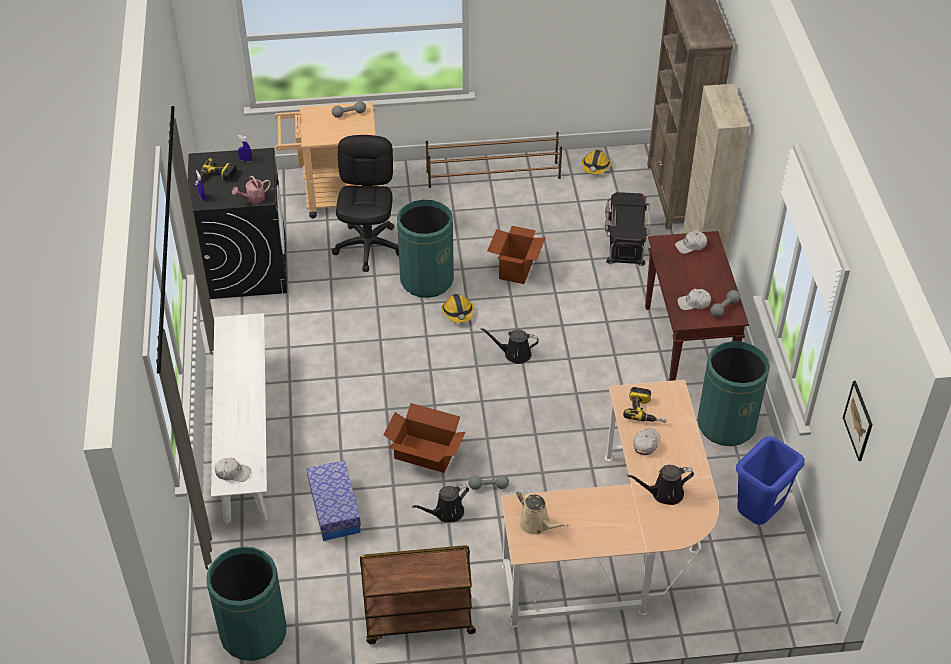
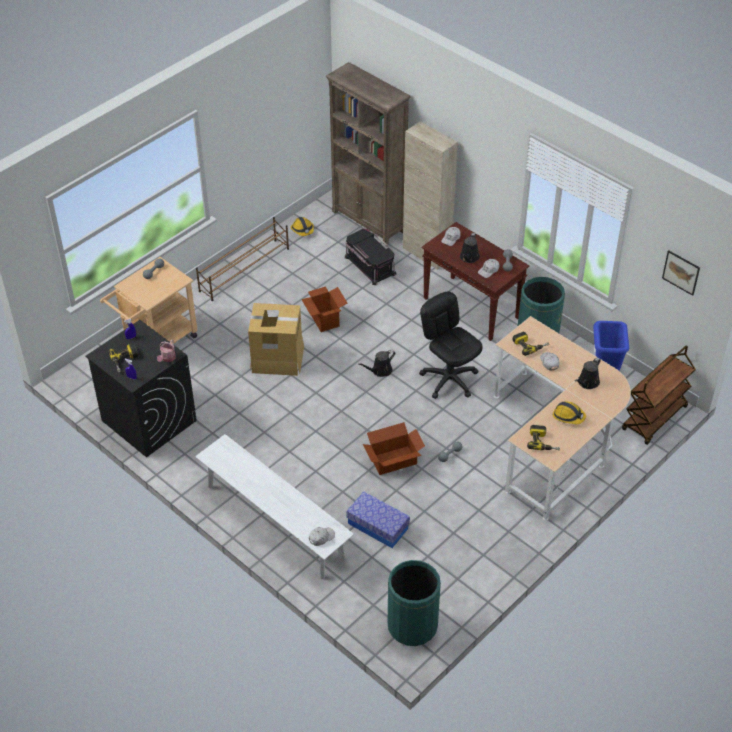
camera: 40 degrees left, 0 degrees up
(369, 246) = (216, 360): black office chair -> black office chair (449, 379)
(418, 621) = (494, 553): brown cart -> brown cart (654, 419)
(426, 279) = (277, 359): green trash can -> cardboard box
(446, 513) = (443, 485): black watering can -> black watering can (469, 258)
(458, 313) = (319, 367): hard hat -> hard hat (568, 416)
(537, 524) = (543, 442): beige watering can -> power drill

